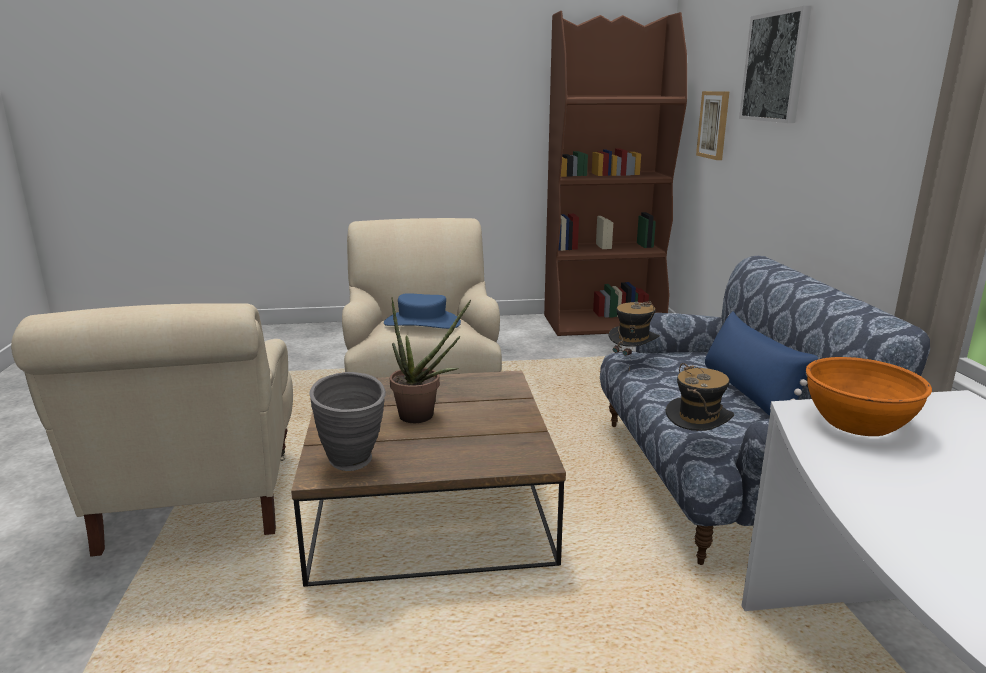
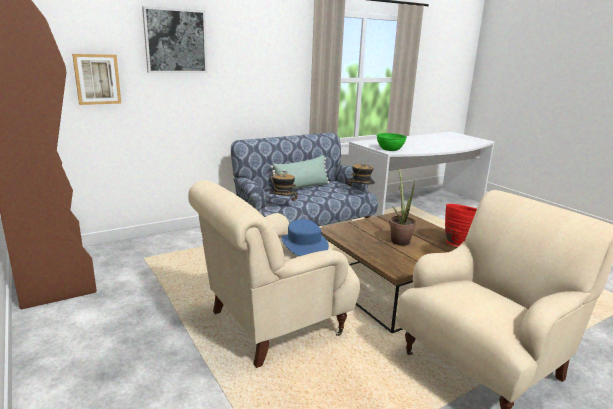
camera: 115 degrees left, 0 degrees up
(354, 465) = (457, 243): grey vase -> red vase
(749, 393) = (301, 187): blue pillow -> green pillow
(857, 423) = (390, 149): orange bowl -> green bowl

